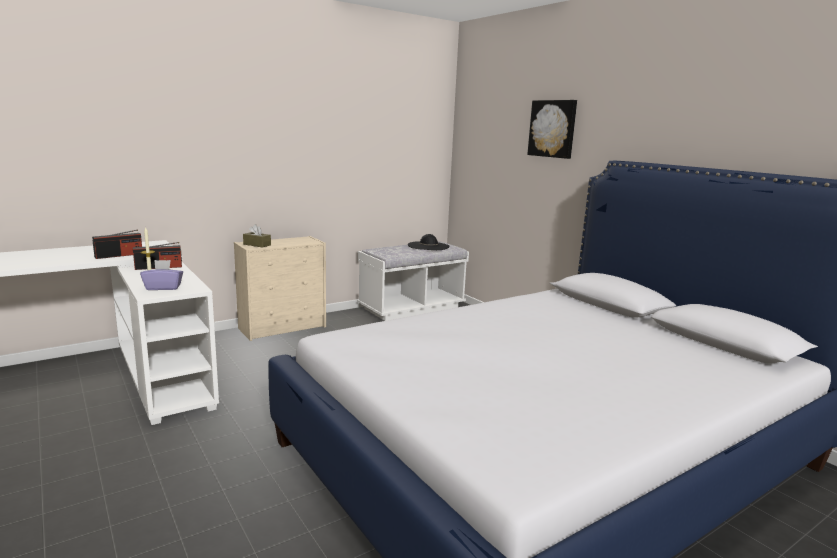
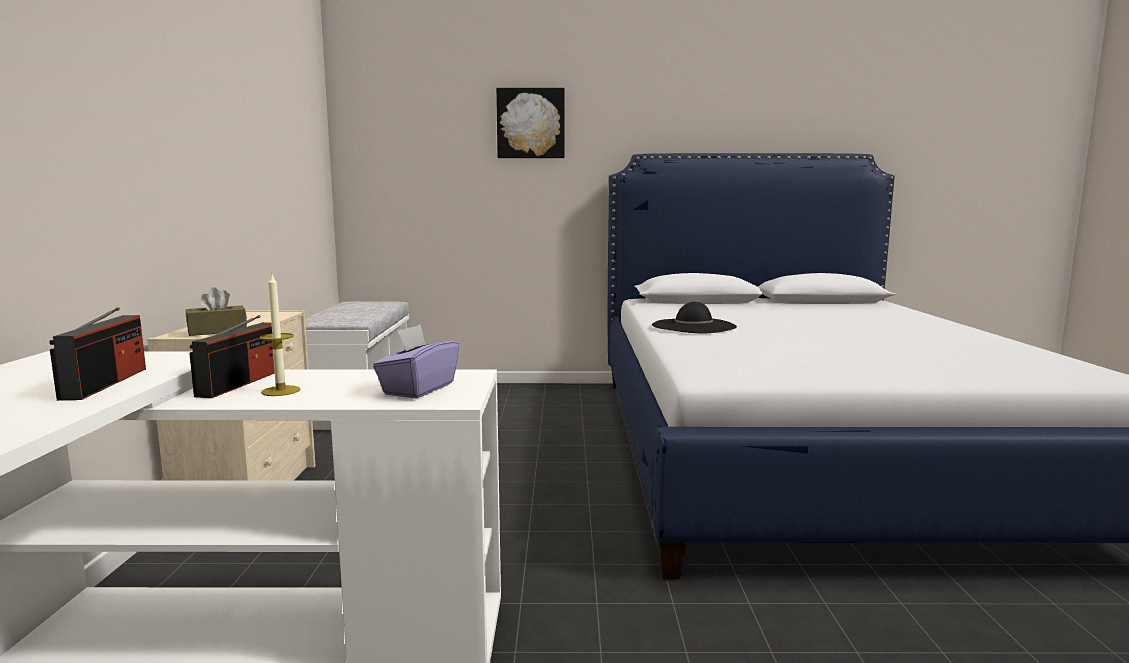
camera: 55 degrees left, 5 degrees down
(428, 246) = (361, 305): black hat -> black hat (693, 326)

